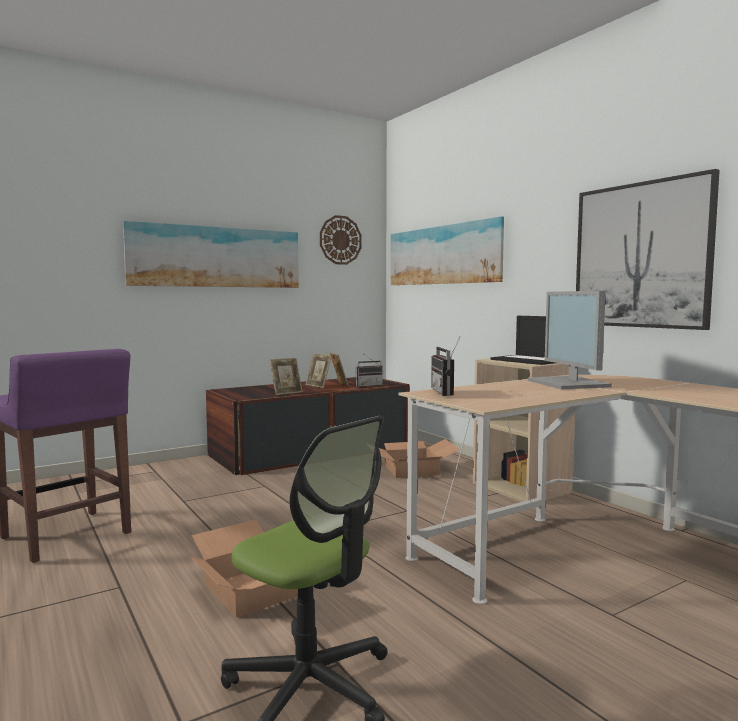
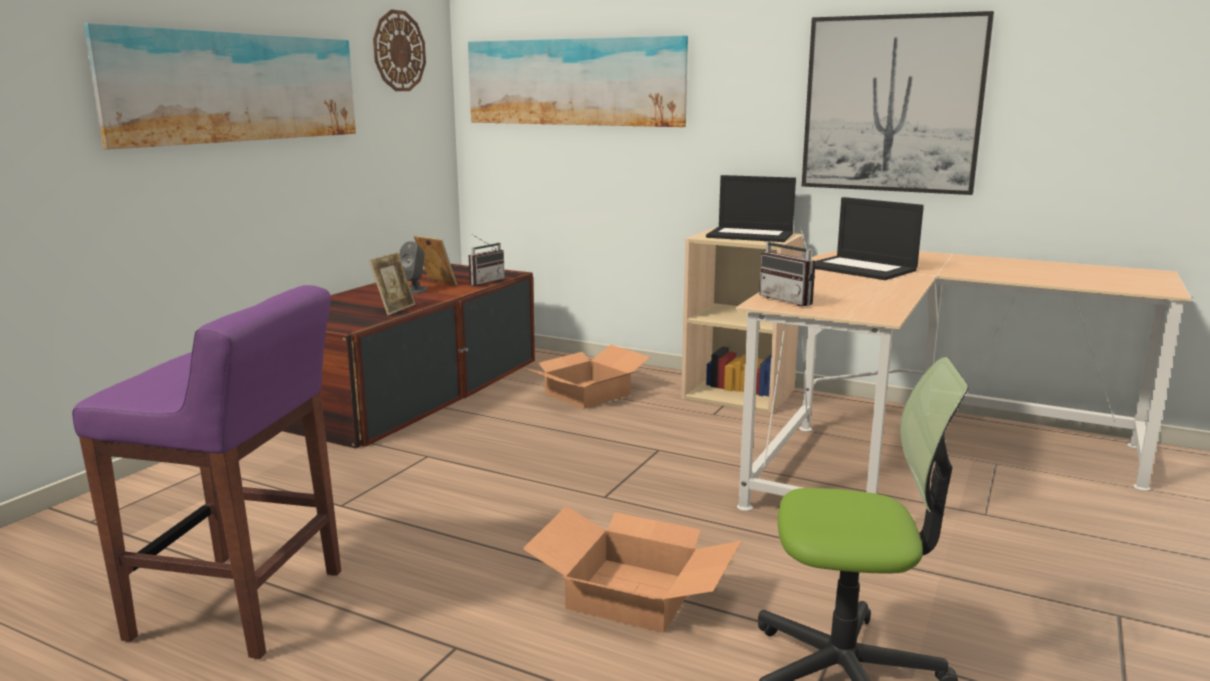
camera: 30 degrees left, 10 degrees up
(318, 386) = (413, 290): picture frame -> grey speaker
(569, 384) = (862, 269): monitor -> laptop

